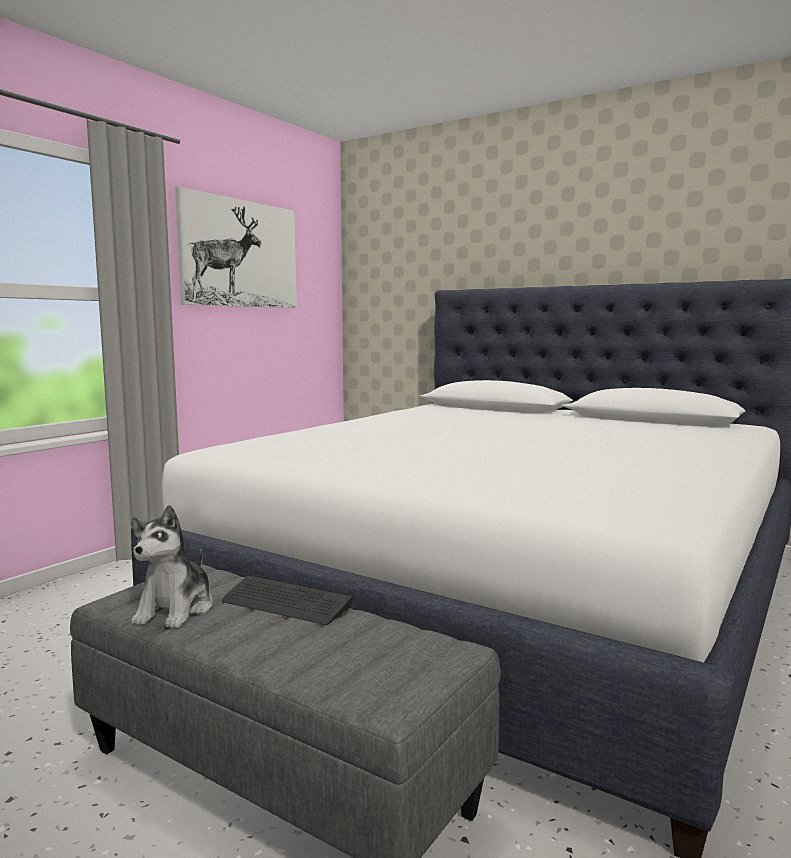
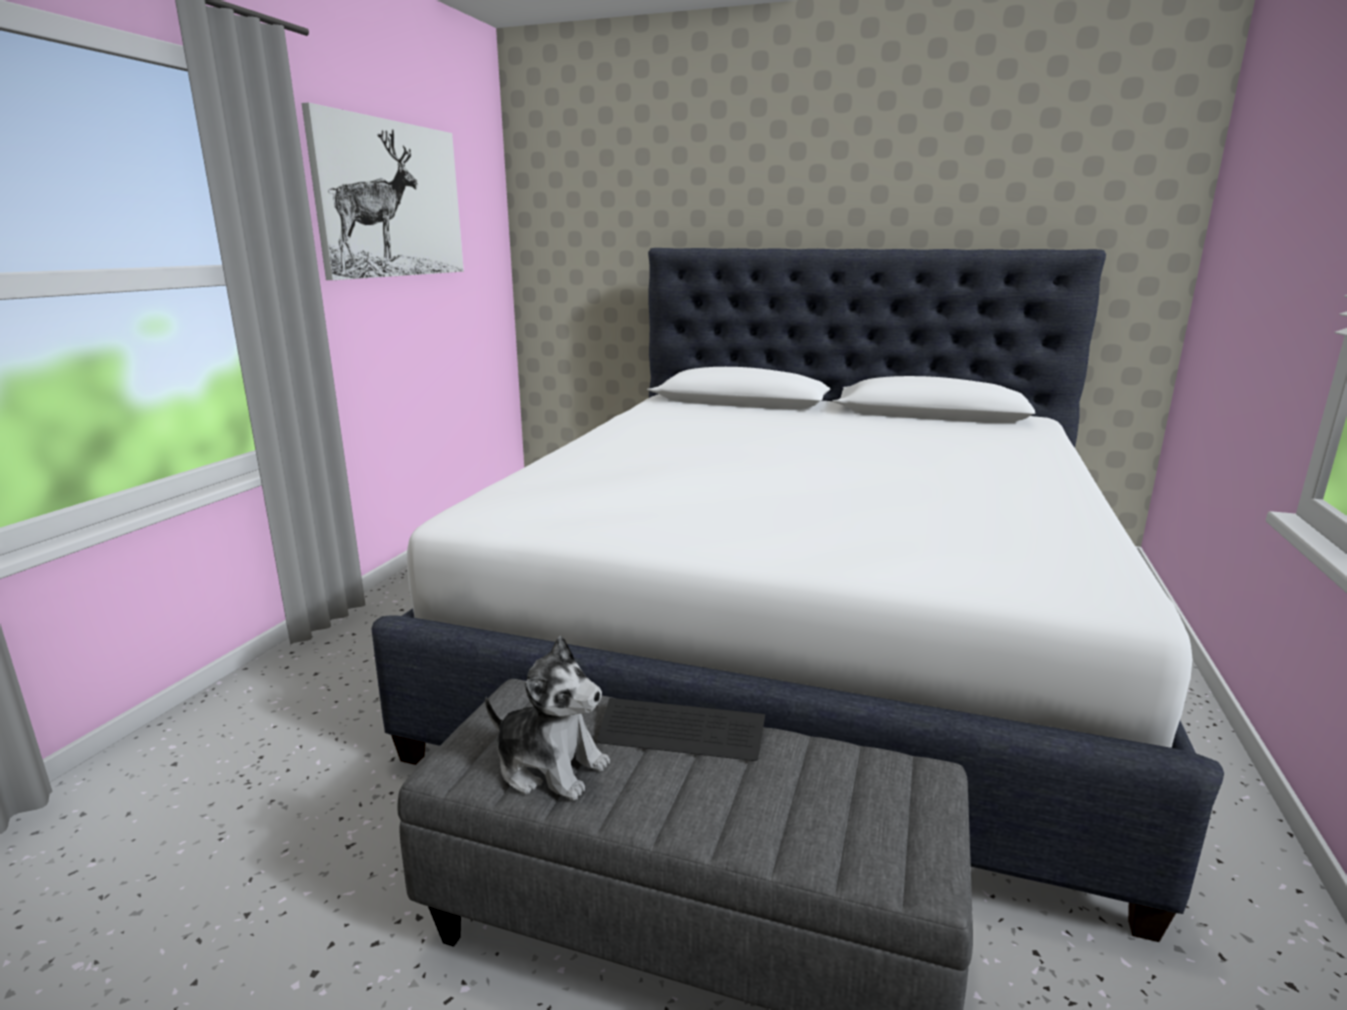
camera: 15 degrees left, 10 degrees up
(176, 610) = (550, 766): plush toy -> plush toy turned 60 degrees counterclockwise

